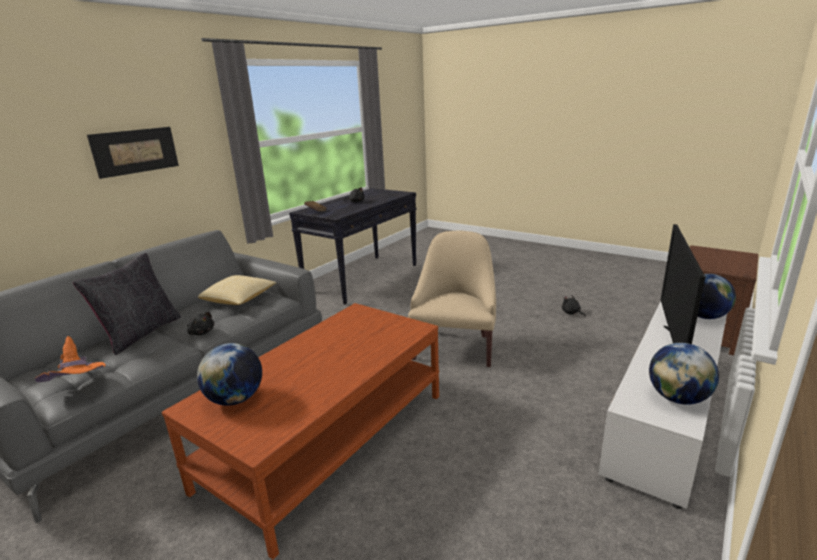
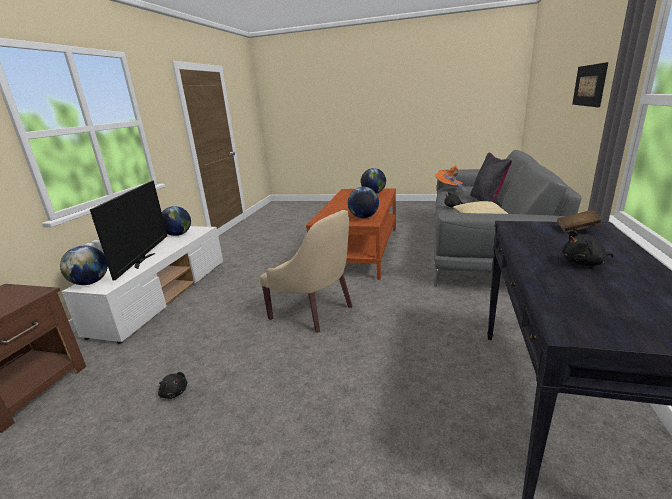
camera: 160 degrees right, 0 degrees up
(351, 322) = (363, 217): none -> globe
(455, 347) = (315, 311): beige armchair -> beige armchair turned 45 degrees counterclockwise

